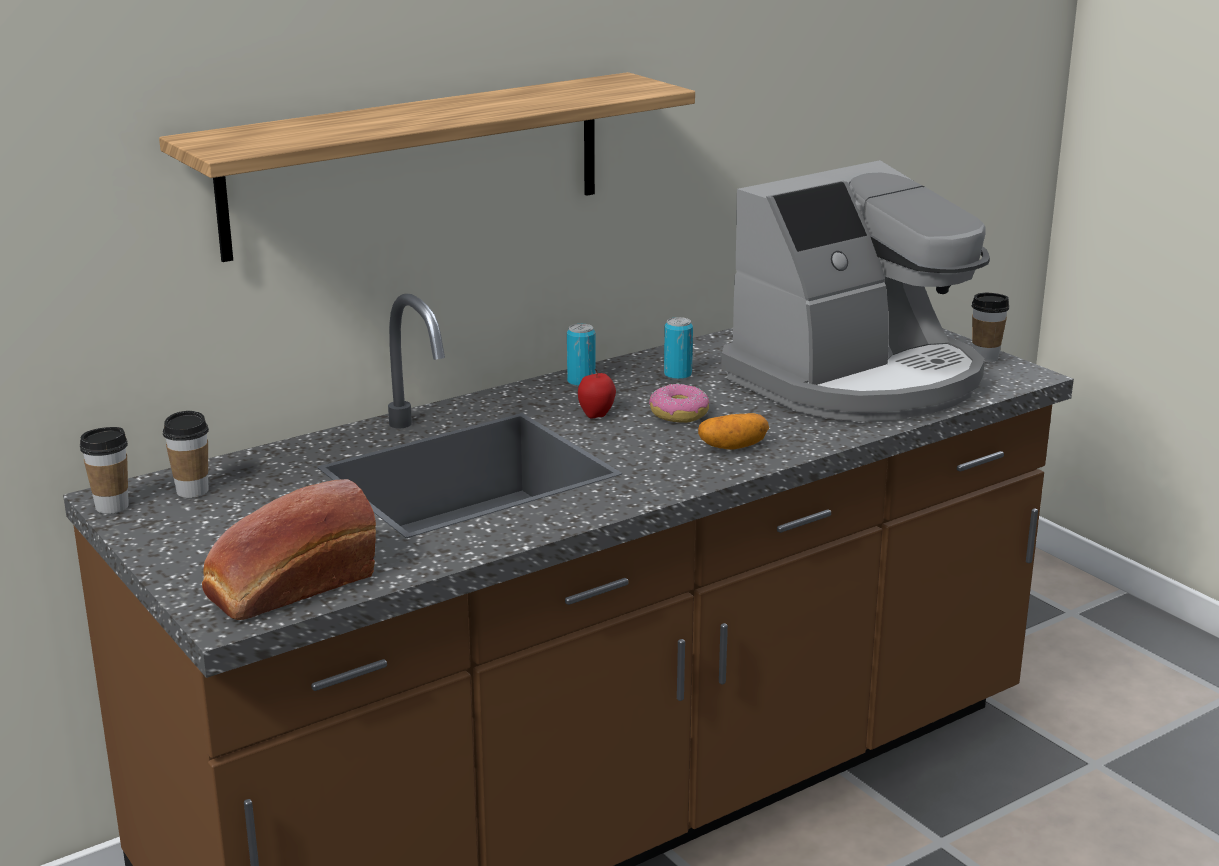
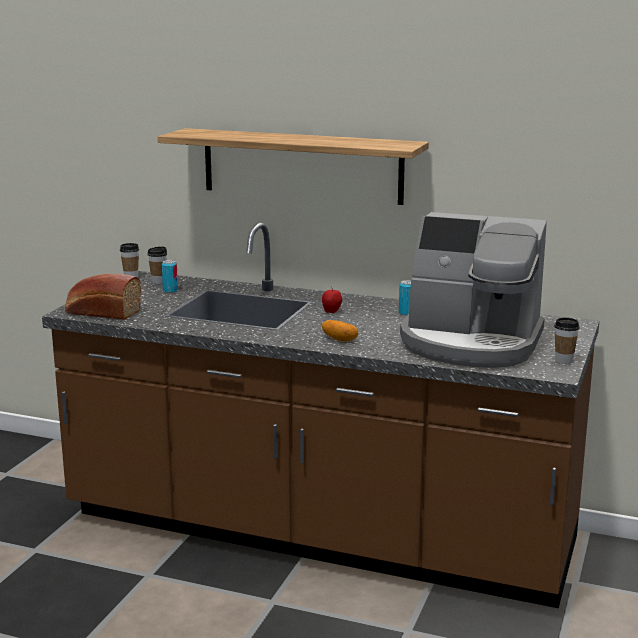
camera: 55 degrees right, 5 degrees down
(581, 382) = (364, 301): can -> can (170, 291)
(678, 414) = (360, 323): donut -> none

